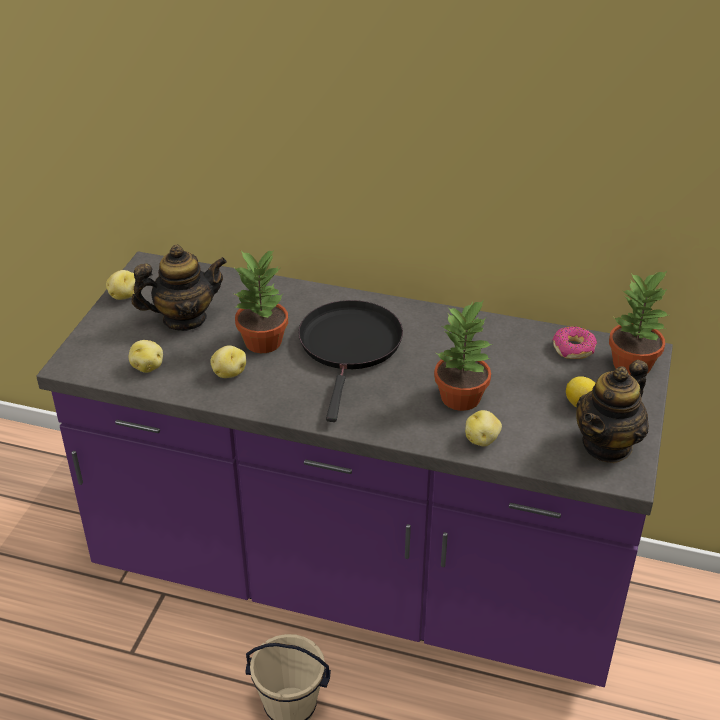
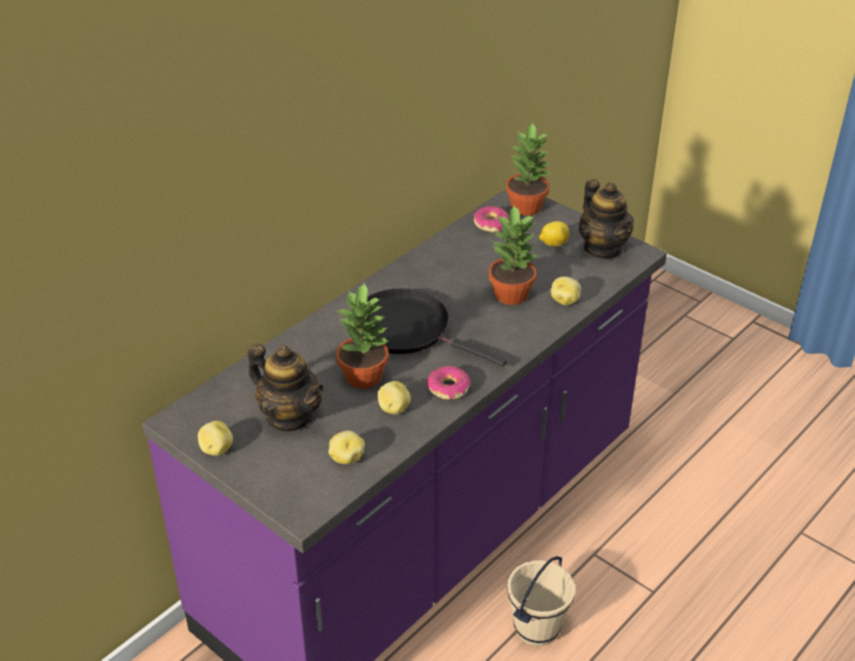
camera: 65 degrees left, 0 degrees up
(184, 319) = (289, 416): teapot -> teapot turned 120 degrees clockwise
(278, 398) = (448, 389): none -> donut

